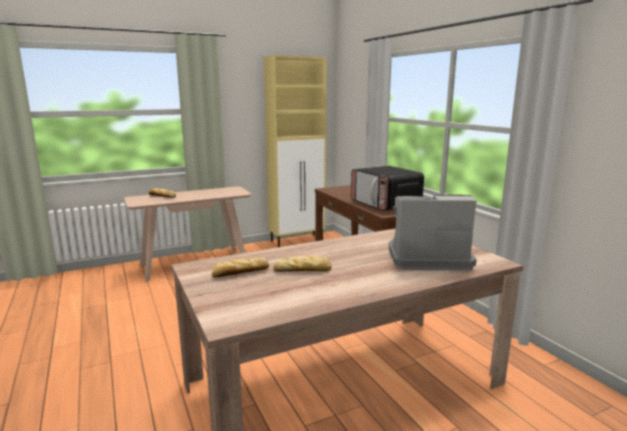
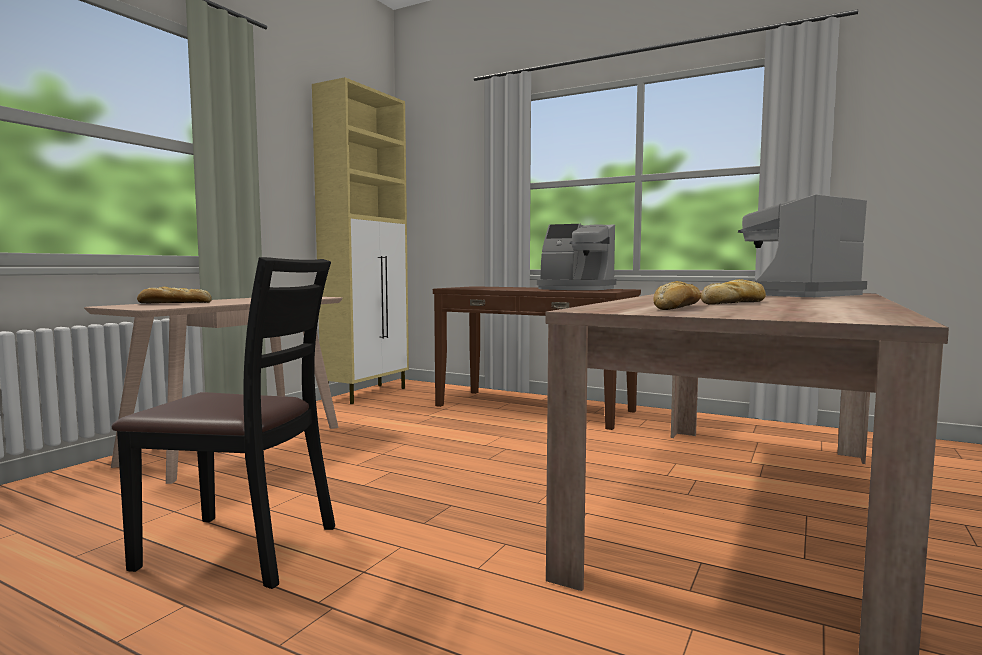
camera: 35 degrees left, 10 degrees down
(122, 323) = (240, 548): none -> black chair
(385, 204) = (574, 289): microwave -> coffee machine

